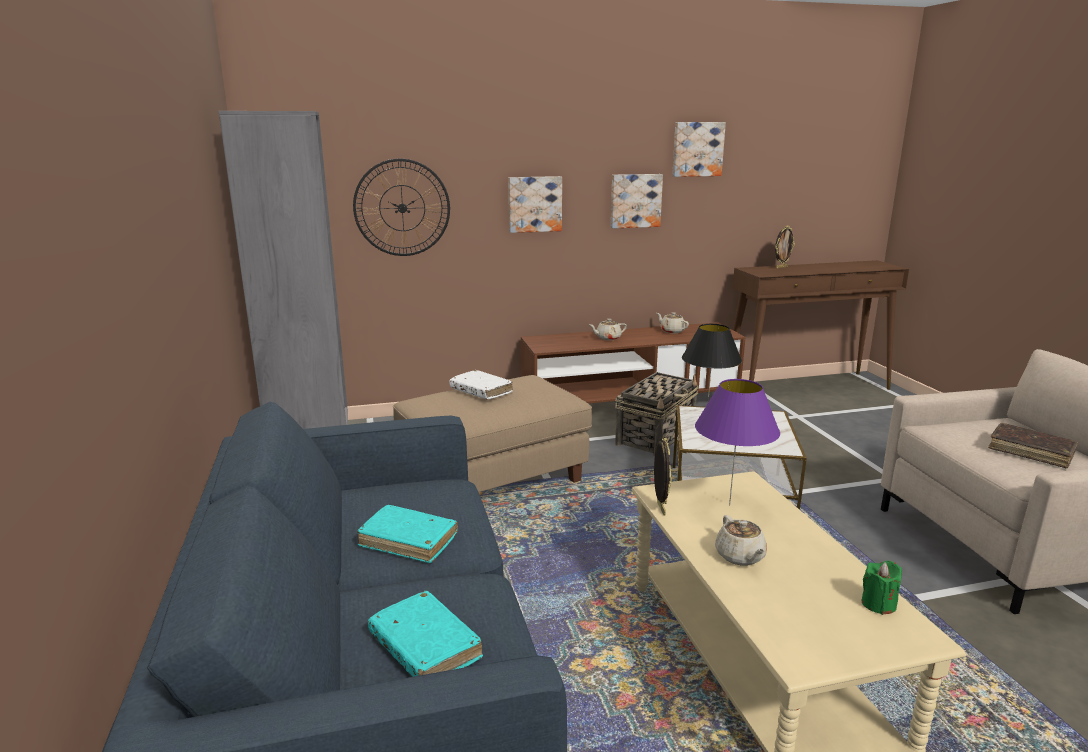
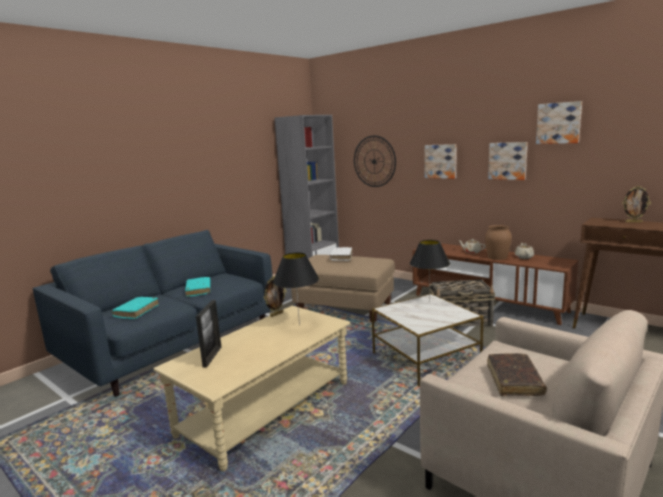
camera: 55 degrees right, 5 degrees down
(650, 338) = (497, 257): none -> brown vase
(730, 505) = (299, 325): purple table lamp -> black table lamp
(740, 556) = (249, 338): beige teapot -> none
(793, 610) = (212, 356): none -> picture frame
(878, 604) = (235, 372): green candle -> none

